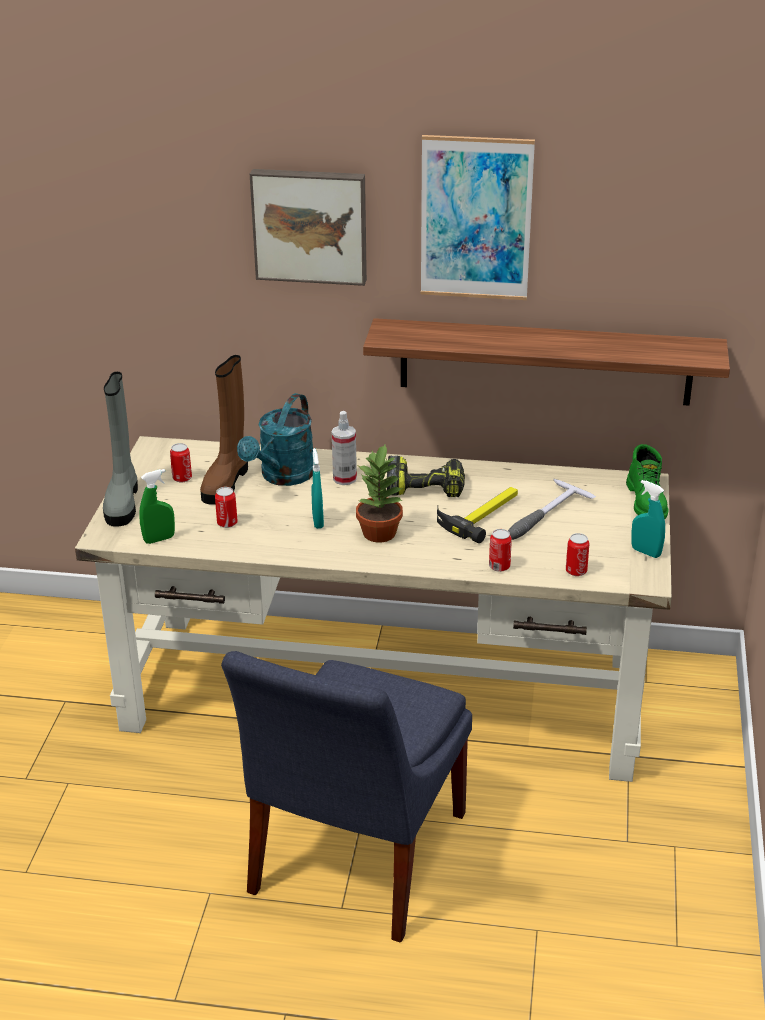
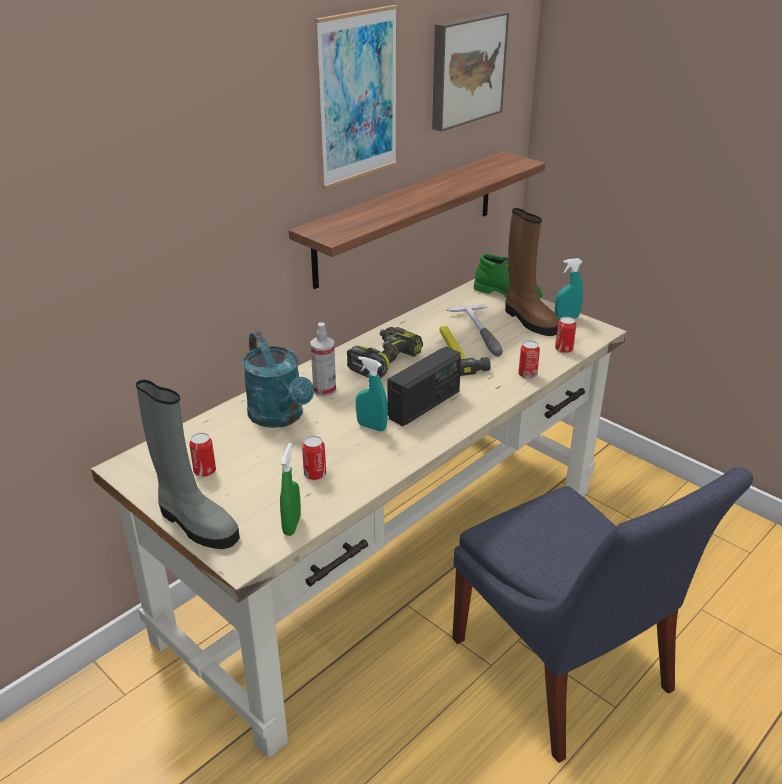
camera: 55 degrees left, 0 degrees up
(226, 482) = (246, 449): brown boot -> brown boot (529, 320)
(310, 225) = (229, 148): picture -> picture (465, 69)
(380, 533) = (424, 405): potted plant -> radio

